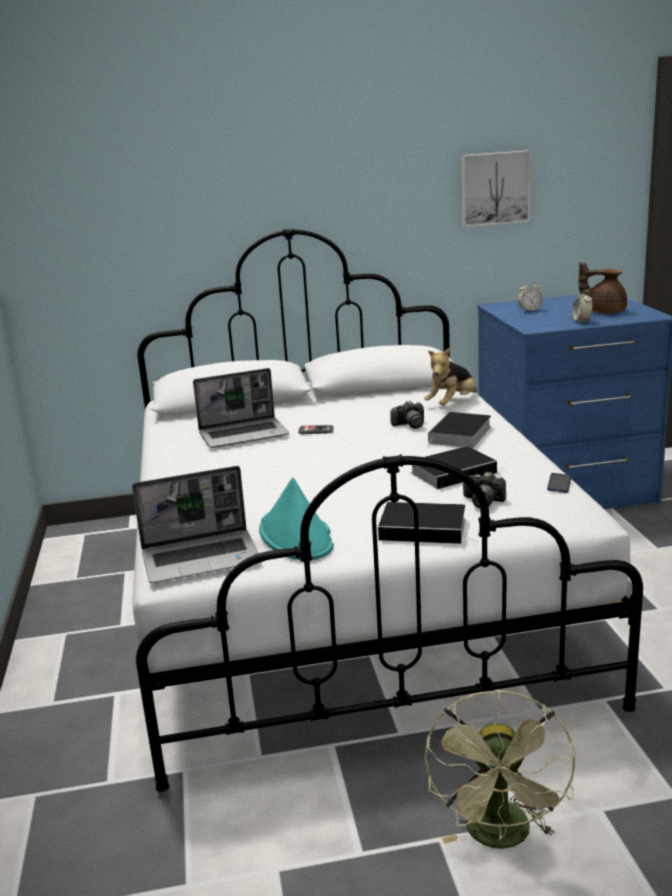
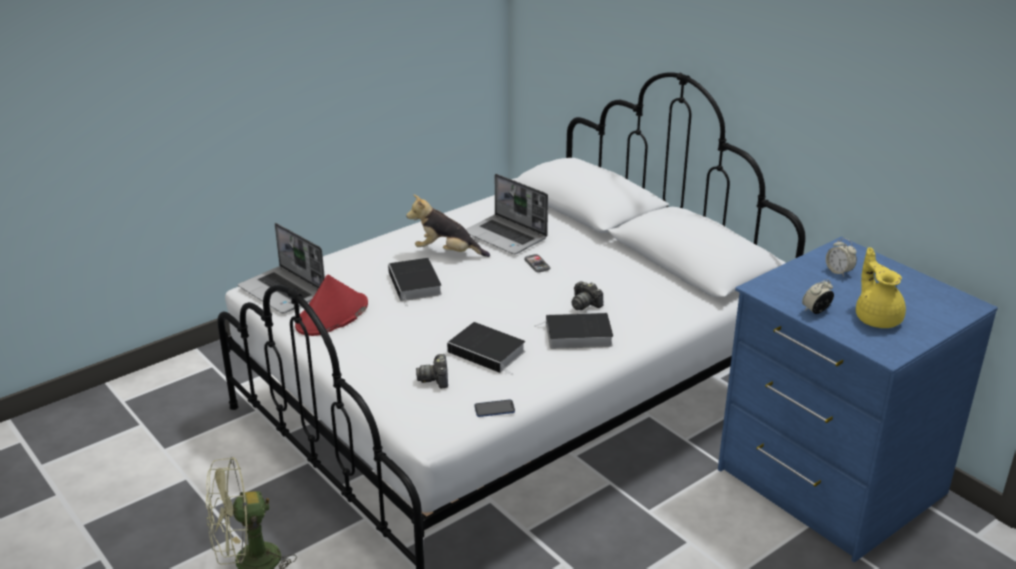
camera: 60 degrees right, 10 degrees up
(296, 536) = (332, 315): turquoise hat -> red hat
(426, 528) = (371, 364): book -> book (415, 284)
(452, 404) = (663, 312): plush toy -> plush toy (447, 253)
(494, 188) = (886, 118): picture -> none
(604, 311) = (877, 318): brown teapot -> yellow teapot

